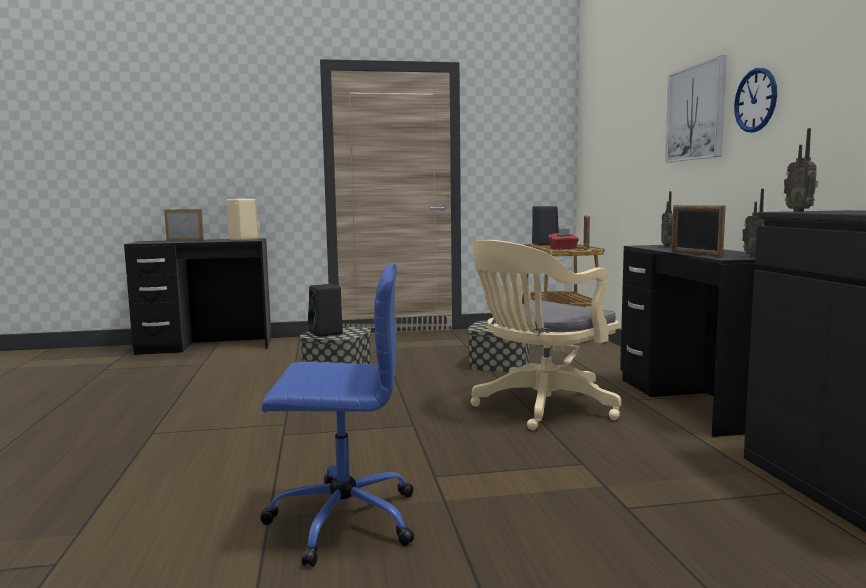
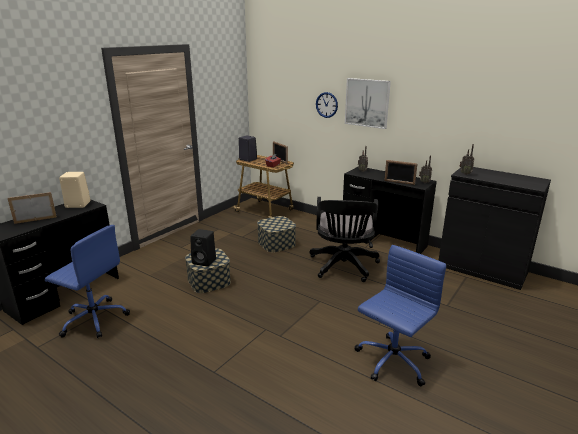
camera: 45 degrees left, 15 degrees up
(179, 366) = (94, 319): none -> blue office chair
(540, 407) = (343, 267): beige office chair -> black office chair
(755, 100) = (410, 108): wall clock -> wall clock (326, 105)

